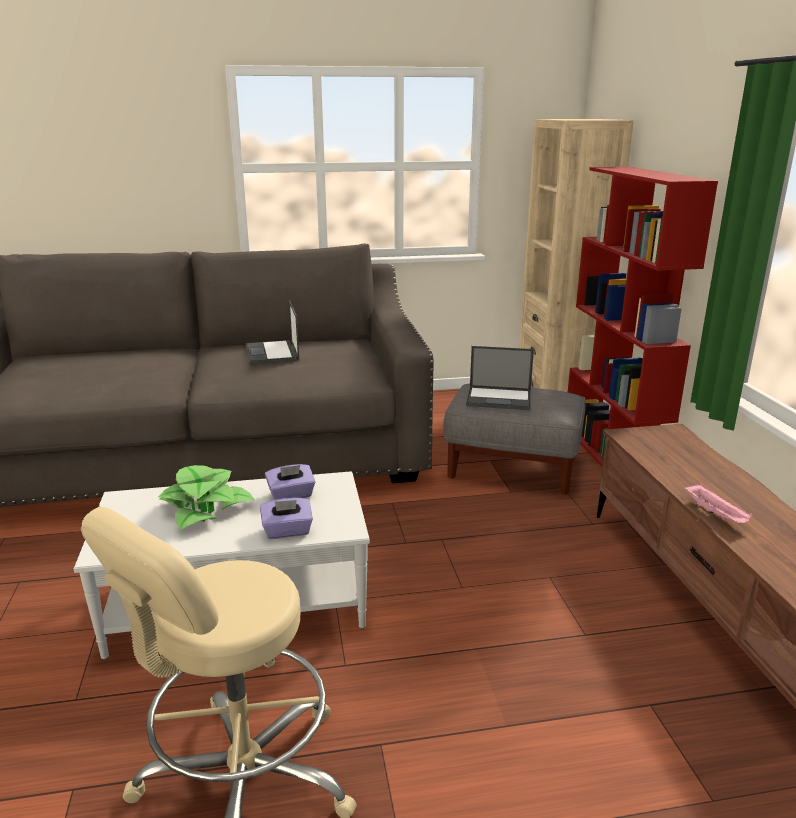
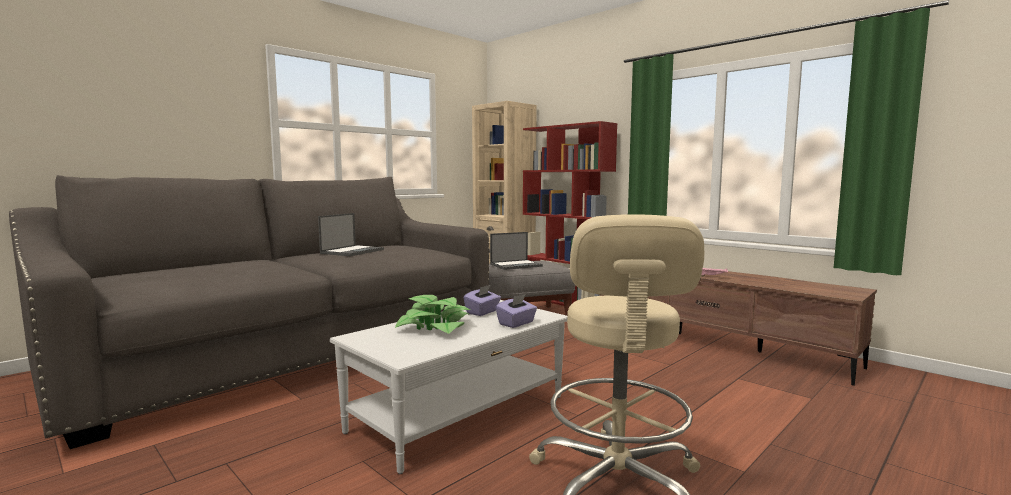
camera: 35 degrees left, 15 degrees down
(272, 353) = (352, 251): laptop -> laptop turned 105 degrees counterclockwise

